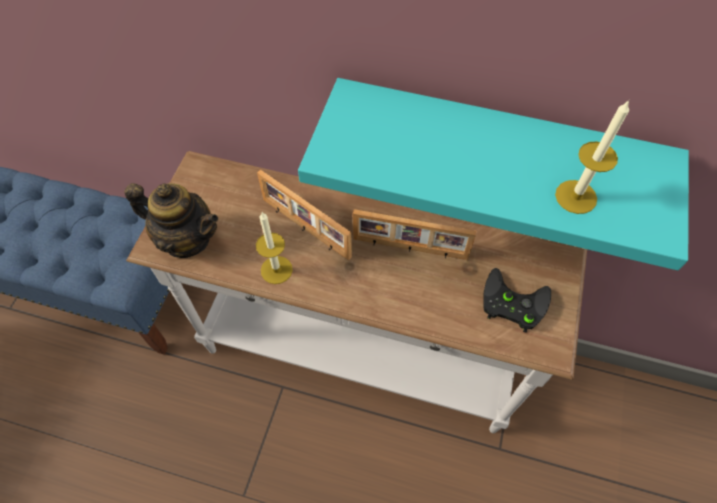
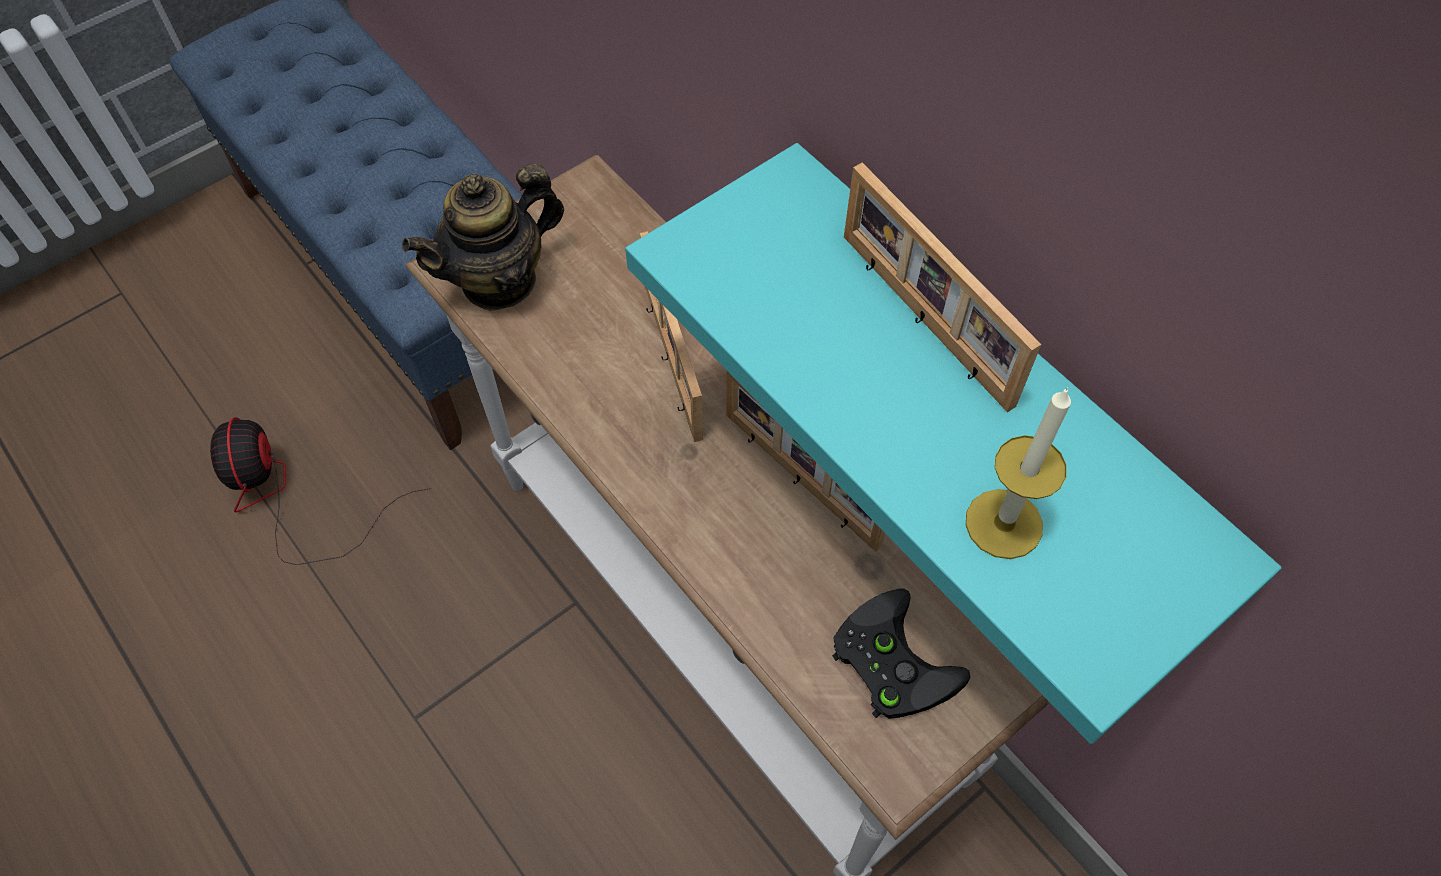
camera: 35 degrees right, 0 degrees up
(91, 433) = (288, 497): none -> fan
(187, 239) = (499, 280): teapot -> teapot turned 90 degrees clockwise
(276, 270) = (583, 394): candle -> none
(465, 128) = (922, 320): none -> picture frame

